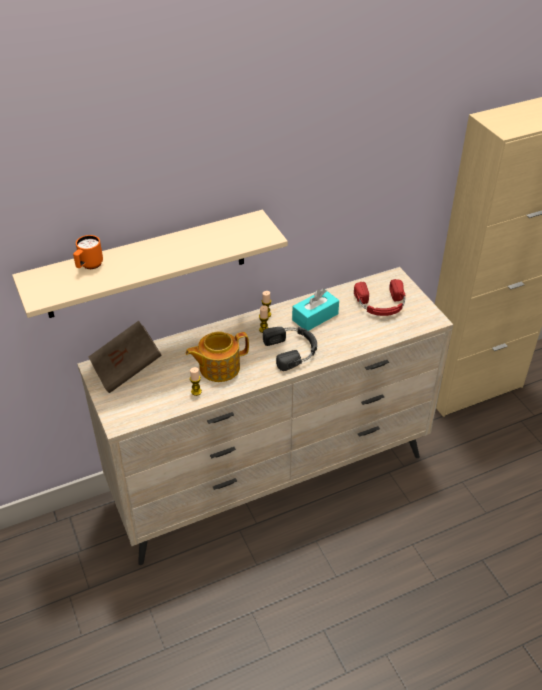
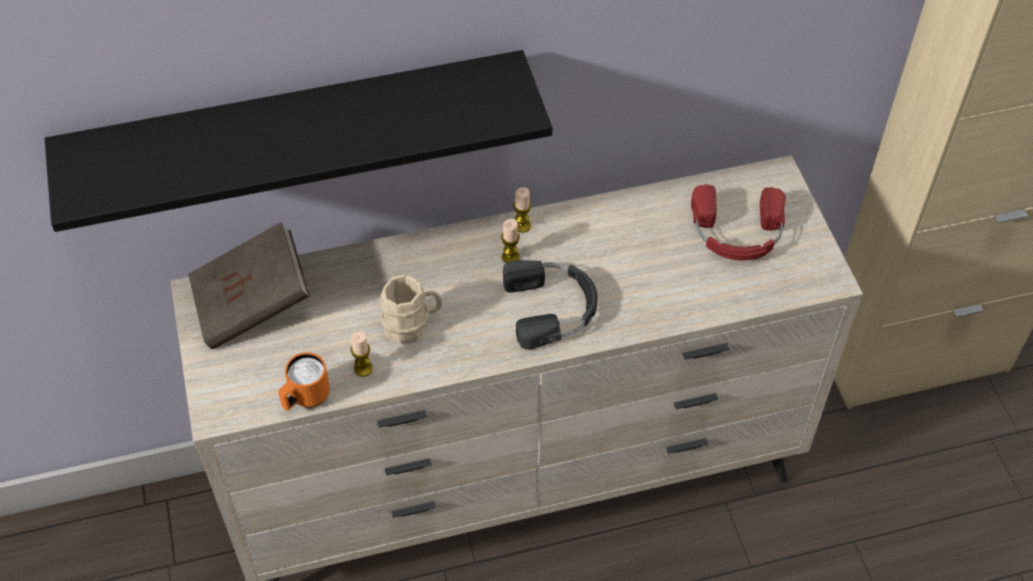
camera: 10 degrees right, 10 degrees up
(89, 266) = (181, 138): orange mug -> orange mug (305, 399)
(146, 265) = (297, 132): beige shelf -> black shelf
(218, 367) = (412, 324): teapot -> beige mug
(315, 317) = (609, 243): turquoise tissue box -> none

